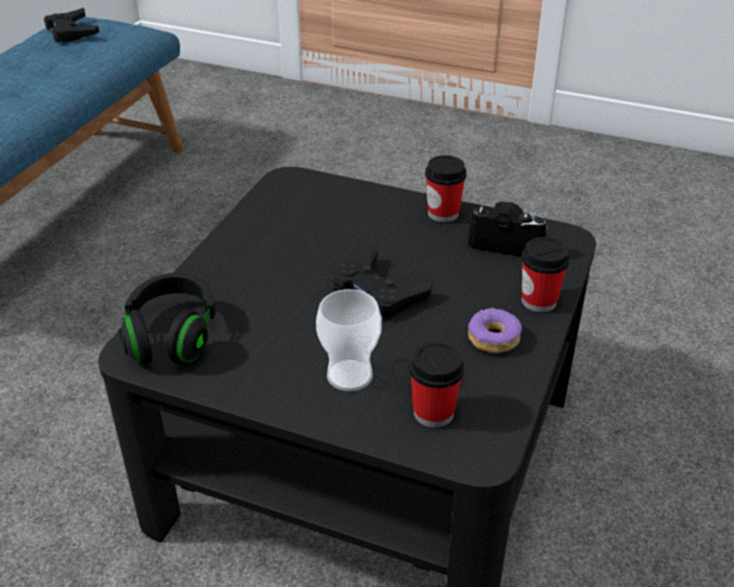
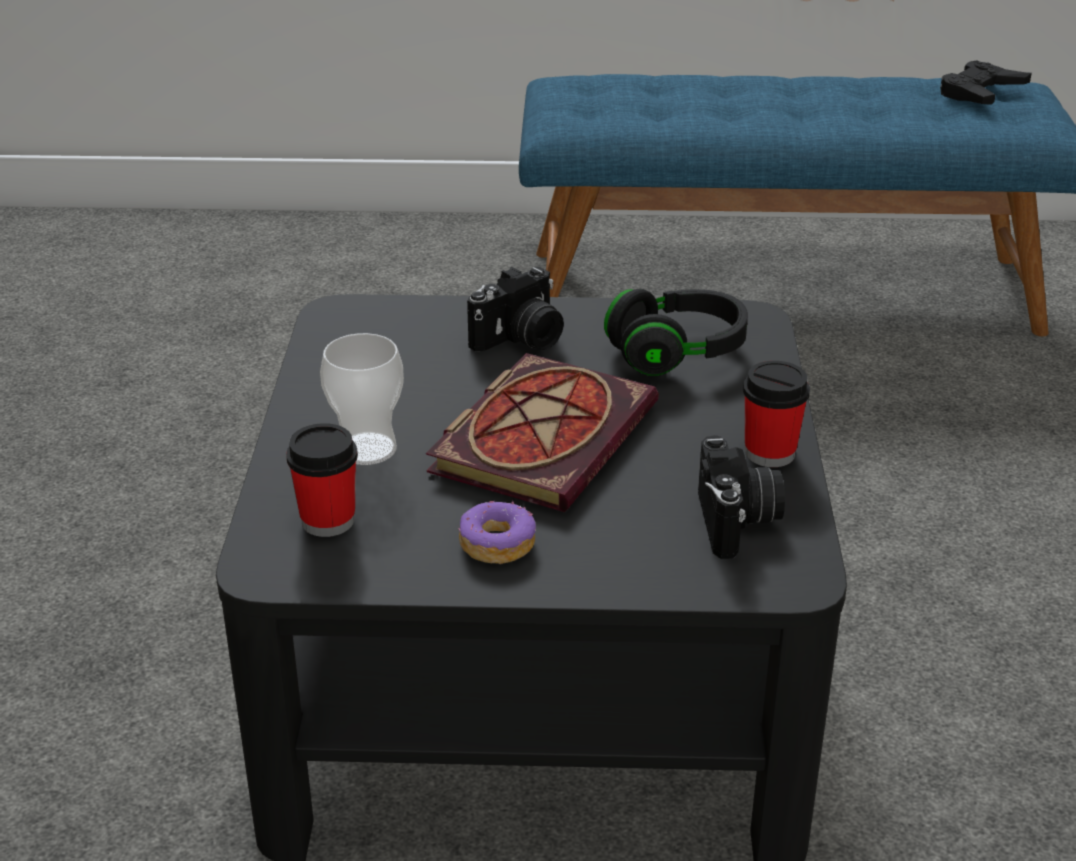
camera: 70 degrees right, 5 degrees down
(172, 336) = (379, 324): black headphones -> black headphones (677, 353)
(247, 273) = (521, 339): none -> camera
(377, 291) = (543, 435): black game controller -> book
(539, 301) = (607, 572): cup -> none

